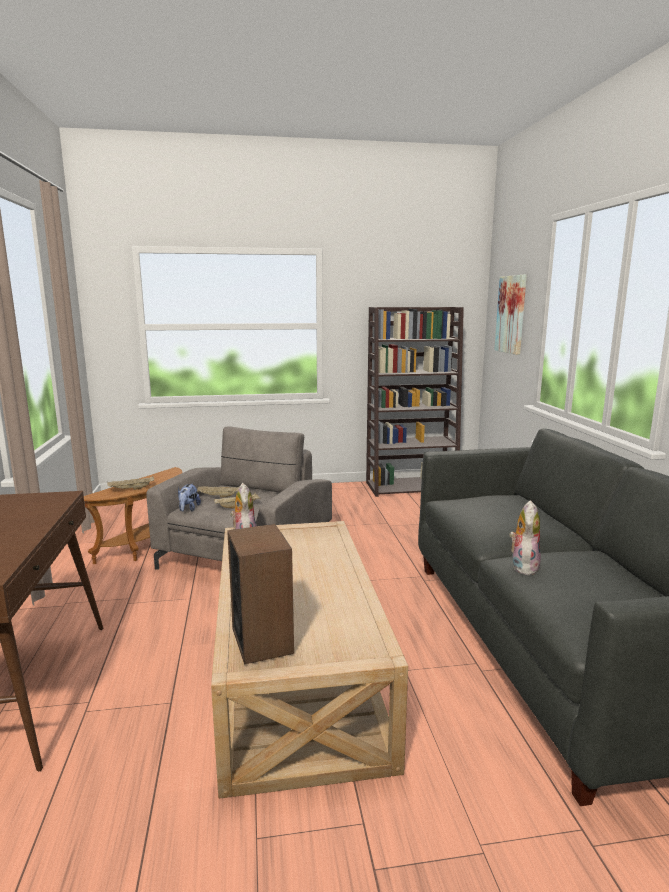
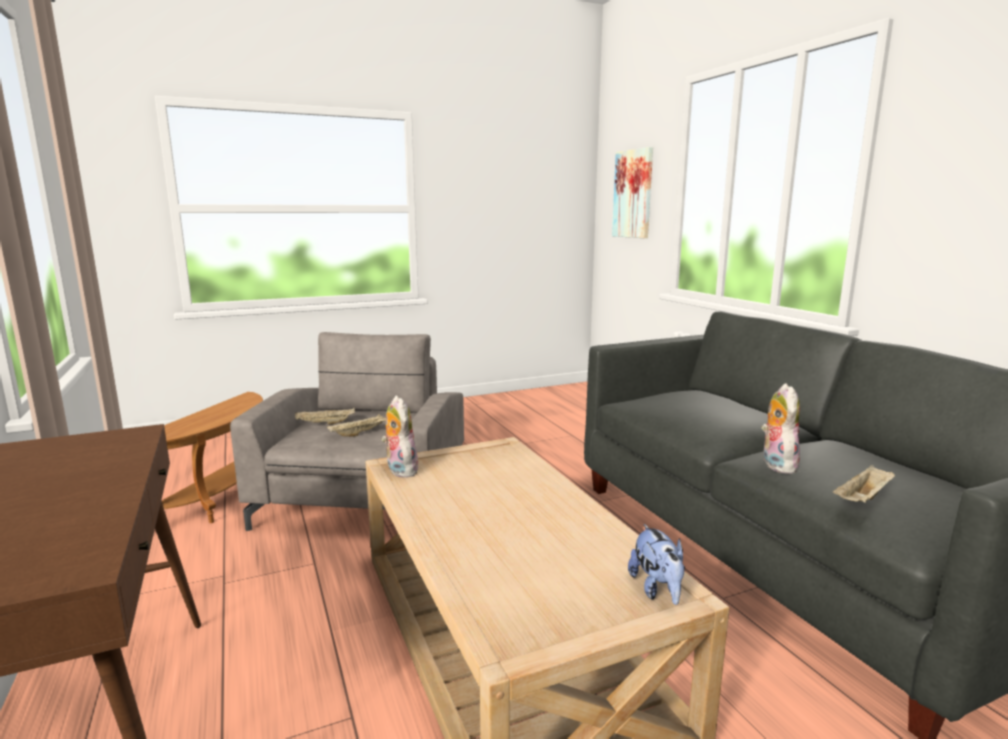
camera: 15 degrees left, 0 degrees up
(131, 489) = (199, 424): beige tray -> beige tray (863, 500)
(188, 509) = (292, 443): plush toy -> plush toy (657, 589)
(262, 640) = (519, 604): speaker -> none
(411, 486) = (527, 398): brown bookcase -> none

